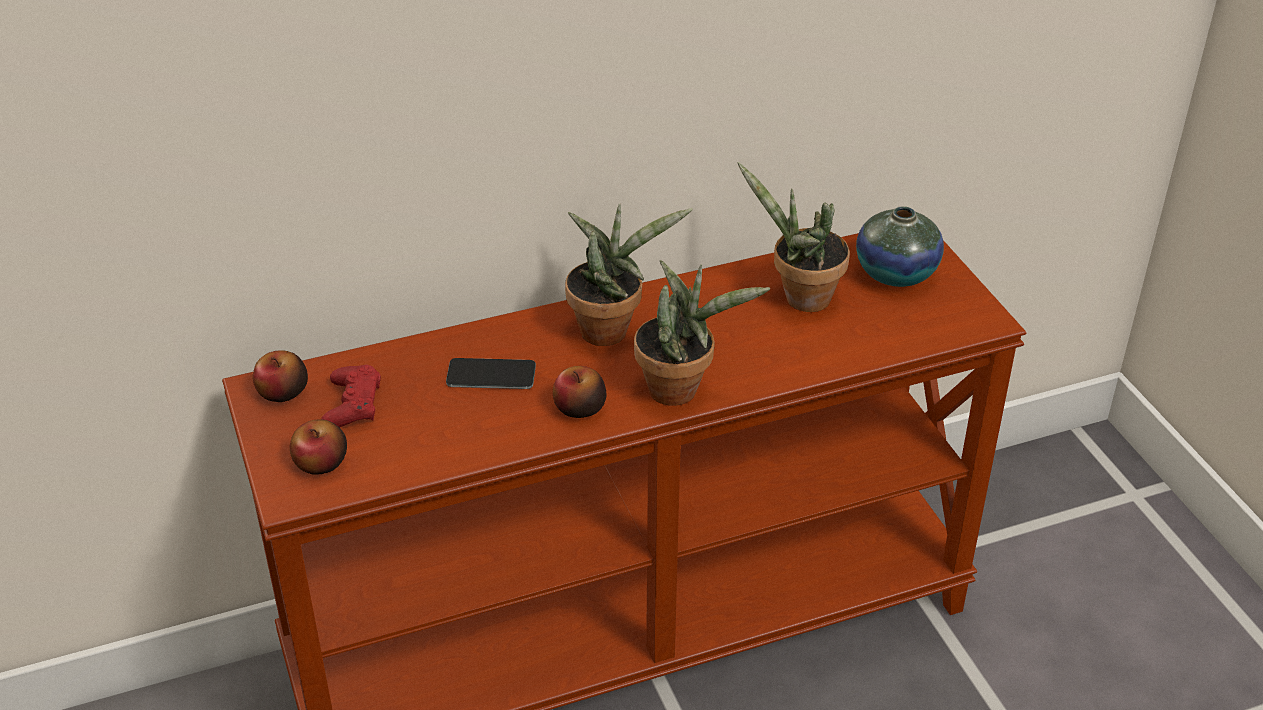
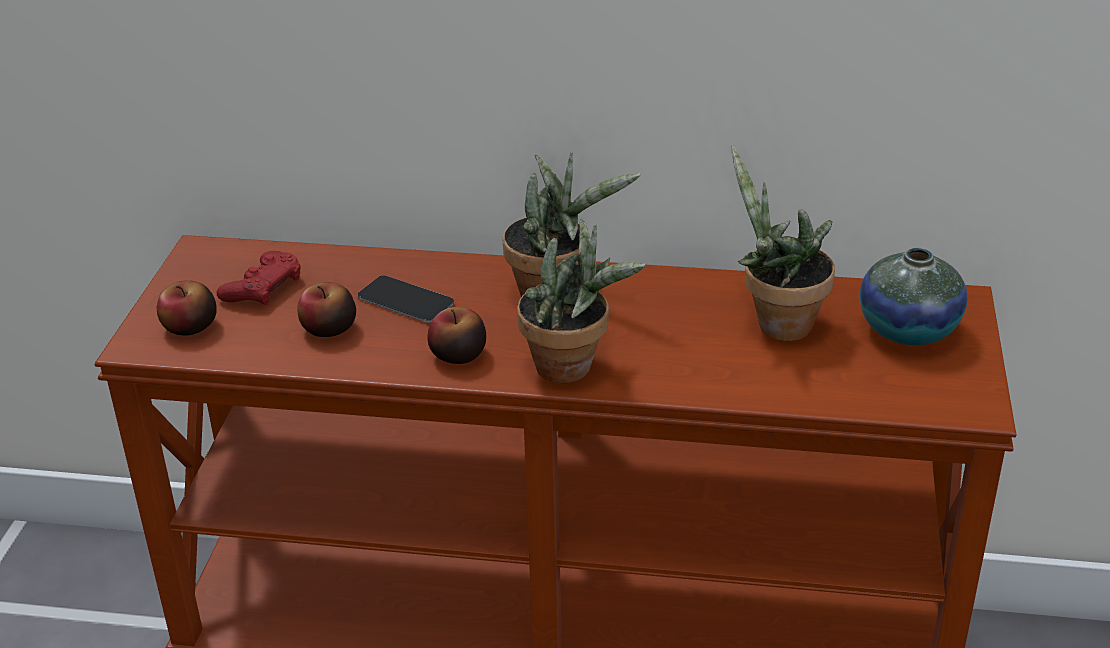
camera: 30 degrees right, 5 degrees down
(283, 392) = (217, 260): apple -> apple (328, 329)

